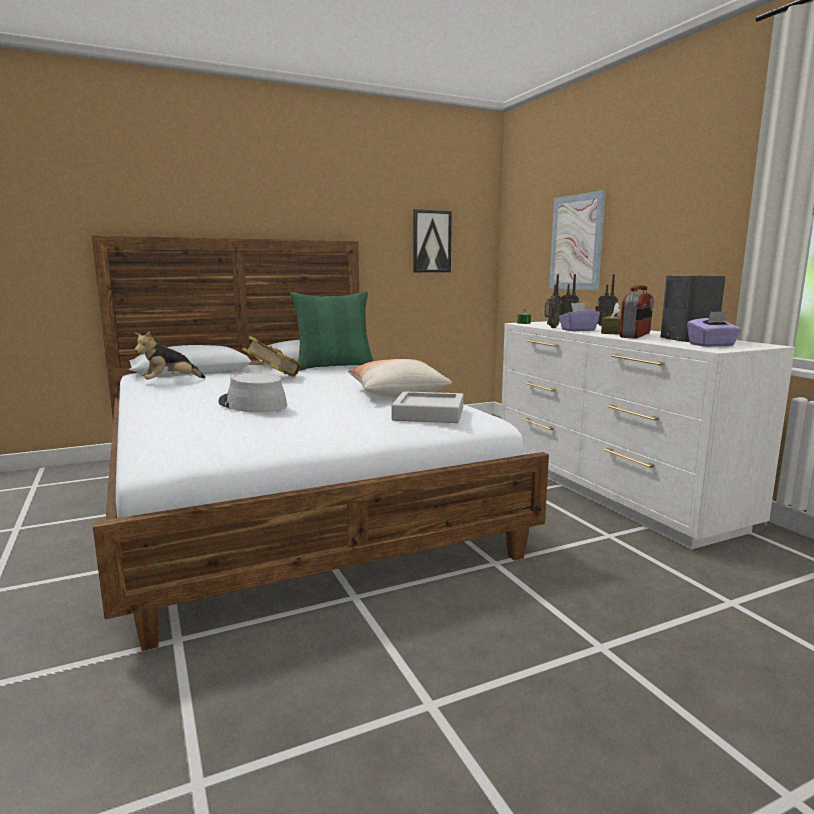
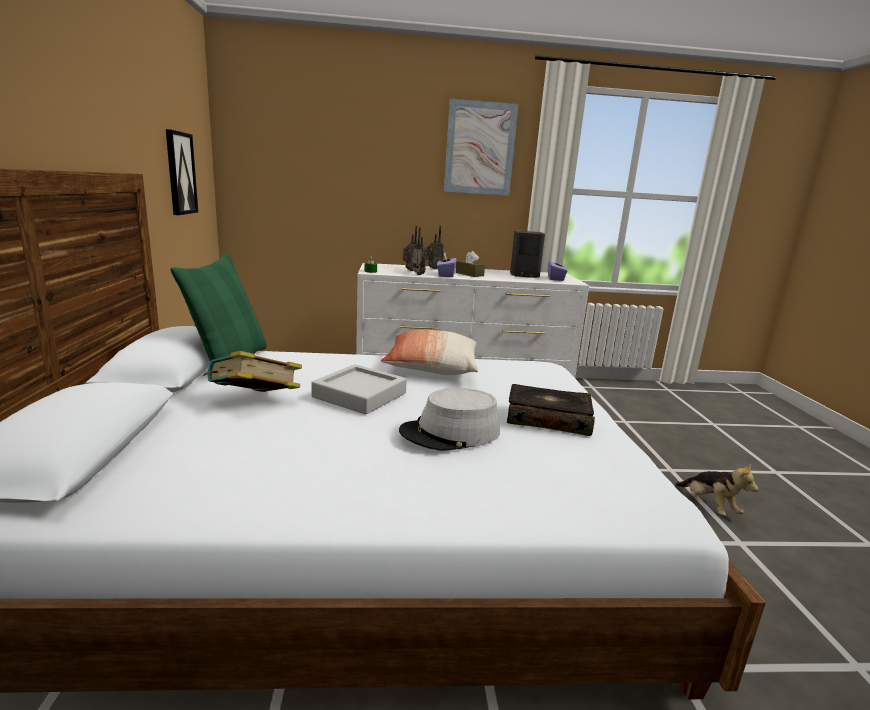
camera: 70 degrees left, 5 degrees up
(170, 382) = (176, 477): plush toy -> plush toy (709, 506)
(311, 423) = (548, 419): none -> book
(428, 414) = (531, 375): grey tray -> grey tray (359, 395)
(576, 242) = (348, 188): picture -> picture (480, 148)
(635, 335) = (494, 276): radio -> none

